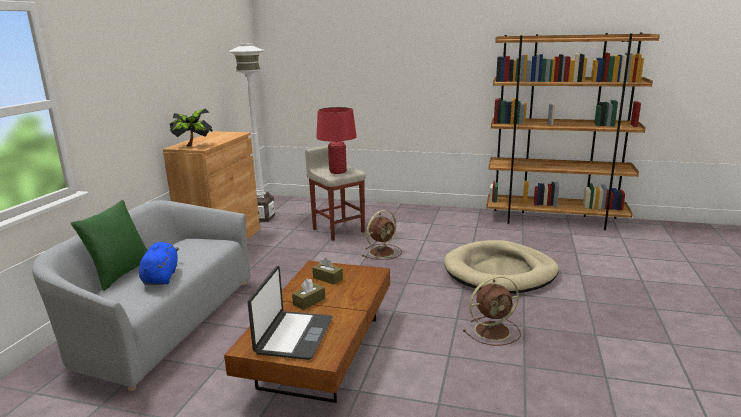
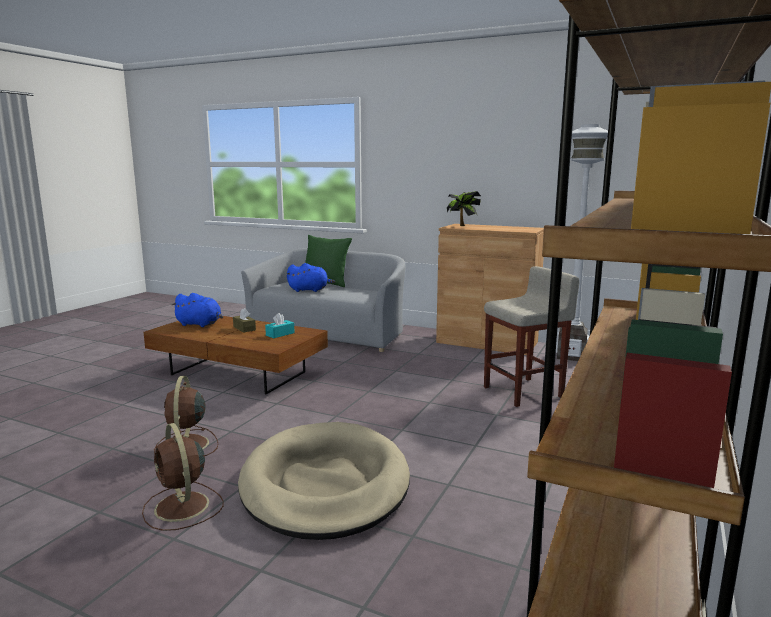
camera: 100 degrees right, 5 degrees down
(293, 336) = (200, 324): laptop -> blue plush toy
(328, 278) = (280, 334): brown tissue box -> turquoise tissue box
(337, 172) = (520, 304): red table lamp -> none
(382, 252) = (436, 411): brown fan -> brown fan (182, 507)

